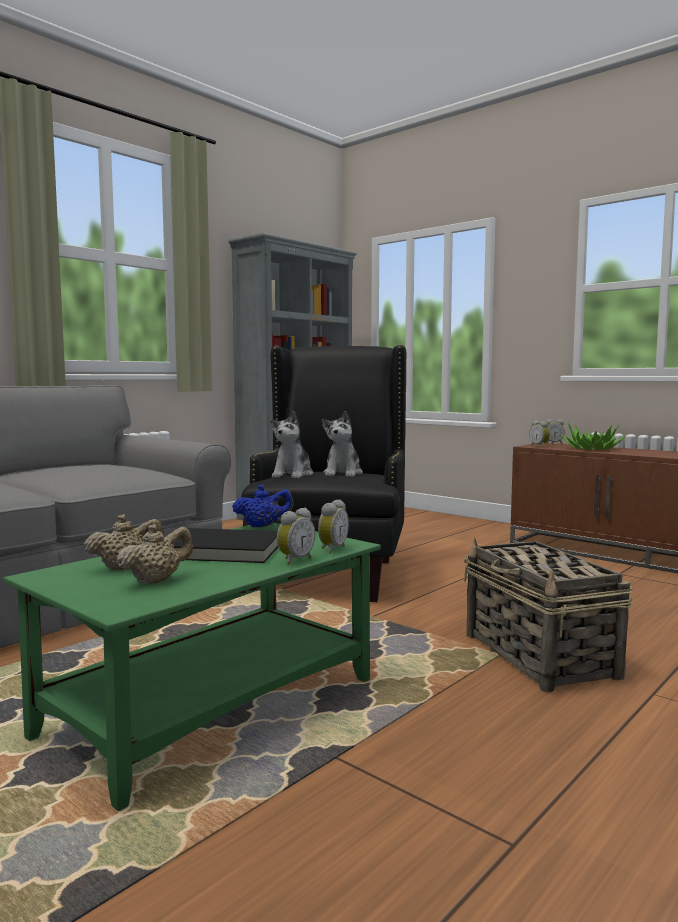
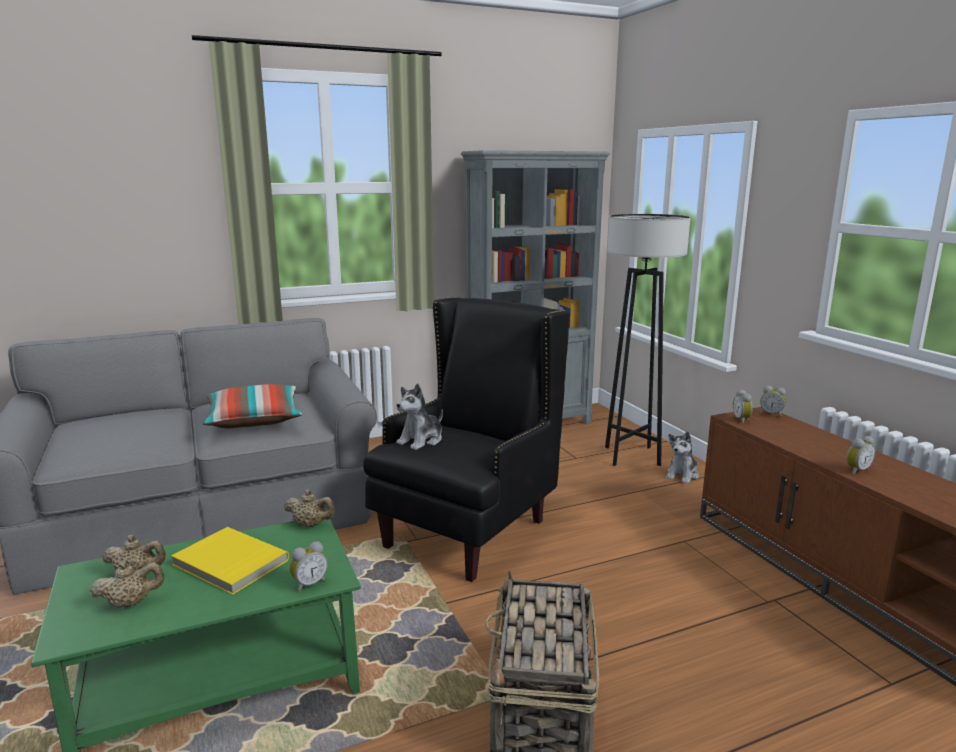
camera: 25 degrees right, 10 degrees up
(95, 473) = (254, 420): none -> pillow
(221, 551) = (229, 563): black book -> yellow book
(263, 526) = (311, 525): blue teapot -> beige teapot
(294, 560) = (258, 597): alarm clock -> alarm clock (856, 470)
(343, 473) = (471, 444): plush toy -> plush toy (682, 475)
(412, 520) = (632, 456): none -> grey floor lamp
(591, 449) = (796, 438): potted plant -> none

